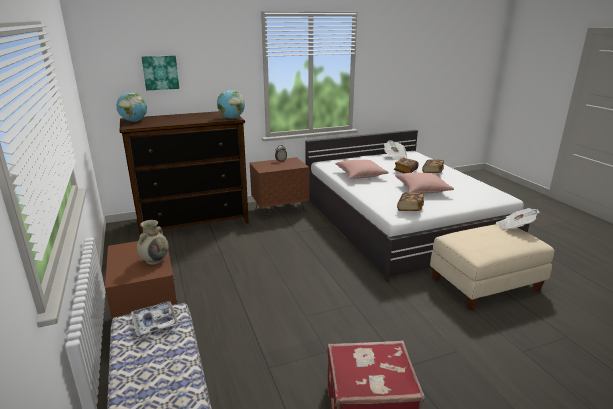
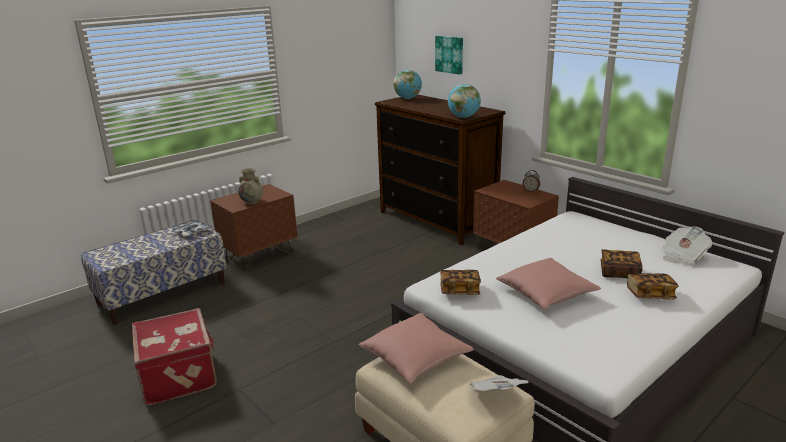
camera: 70 degrees right, 0 degrees up
(360, 175) = (553, 244): pink pillow -> pink pillow (415, 358)

